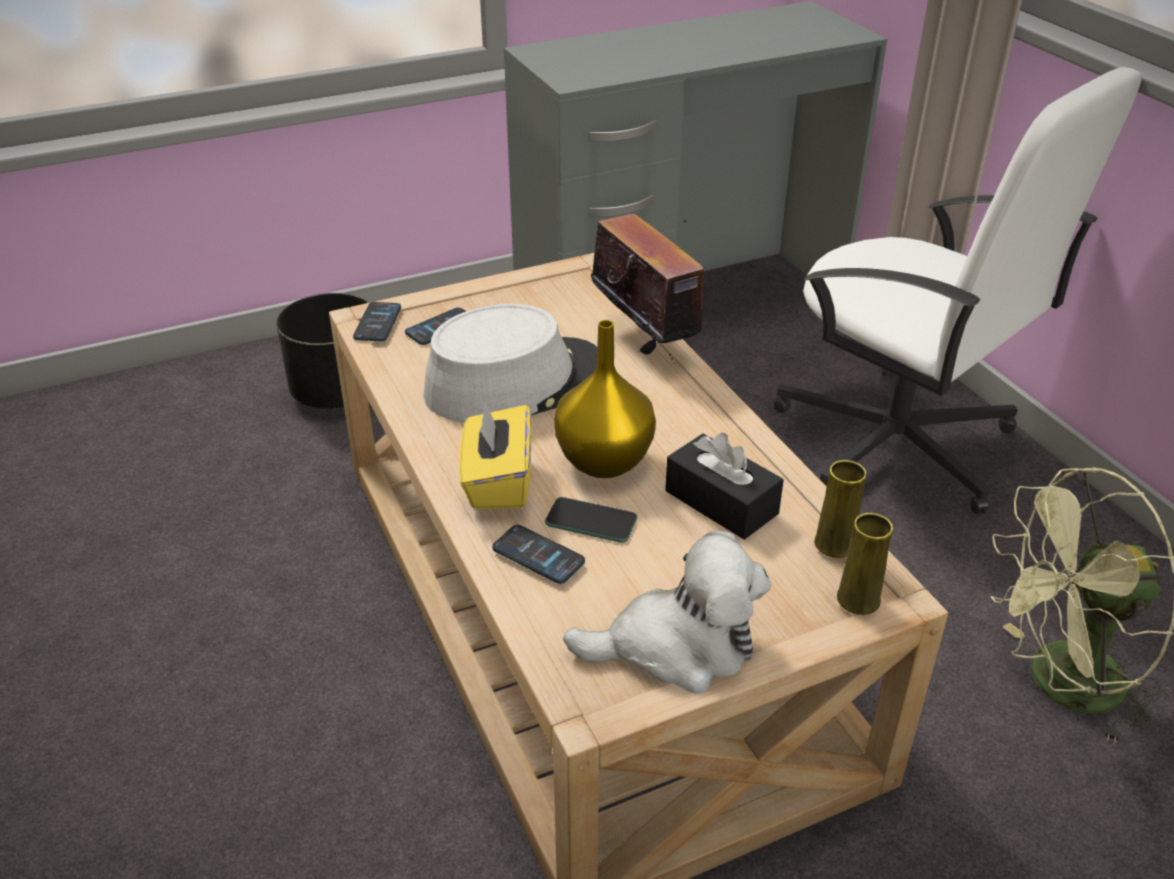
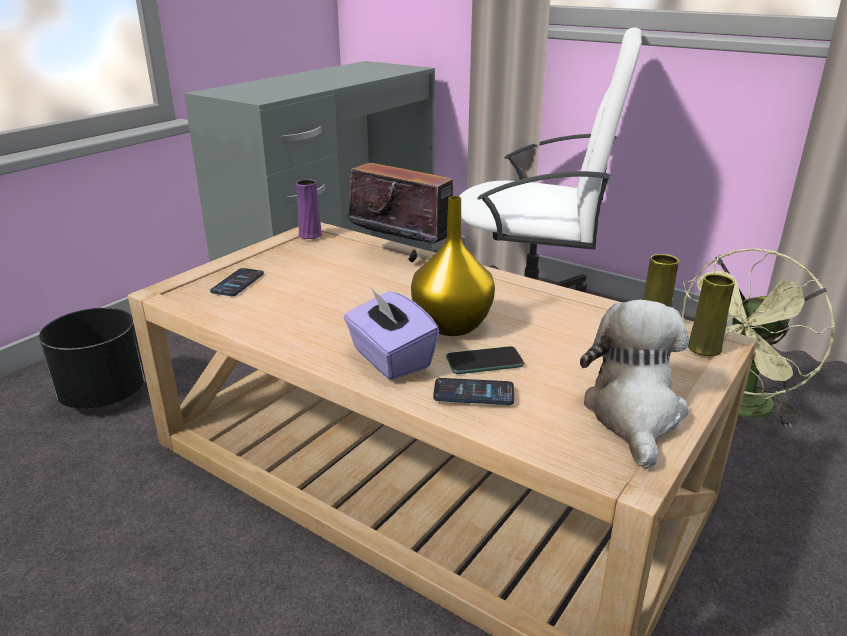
camera: 30 degrees left, 10 degrees down
(377, 323) = (181, 291): phone -> none
(498, 482) = (390, 359): yellow tissue box -> purple tissue box
(514, 381) = (332, 299): grey hat -> none
(571, 276) = (310, 235): none -> purple vase
(676, 647) = (634, 415): plush toy -> plush toy turned 45 degrees counterclockwise
(721, 502) = (556, 325): black tissue box -> none

